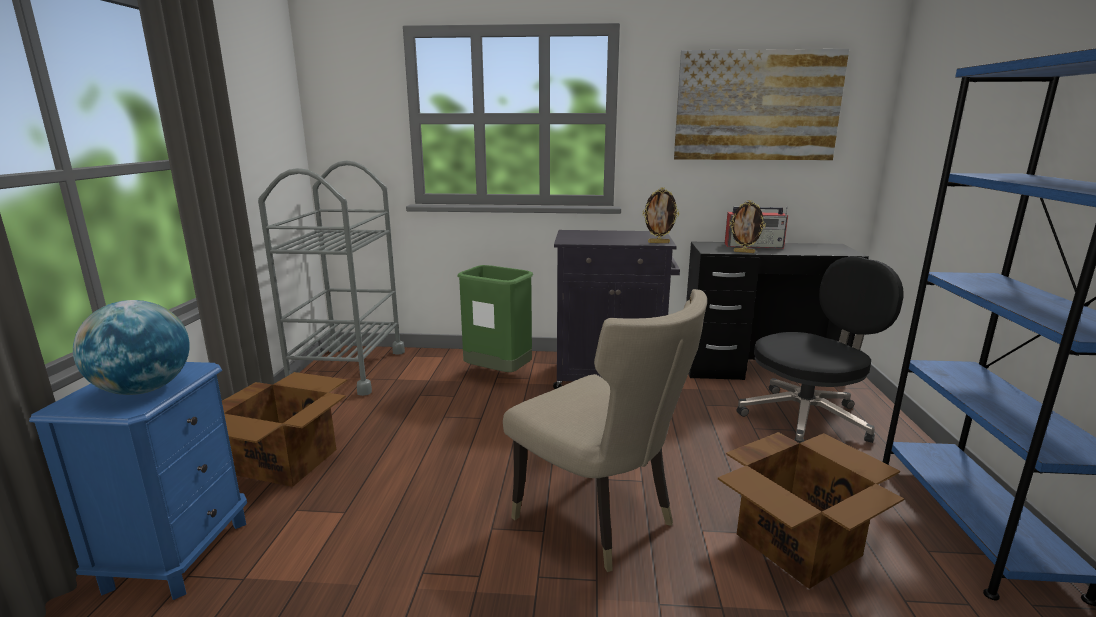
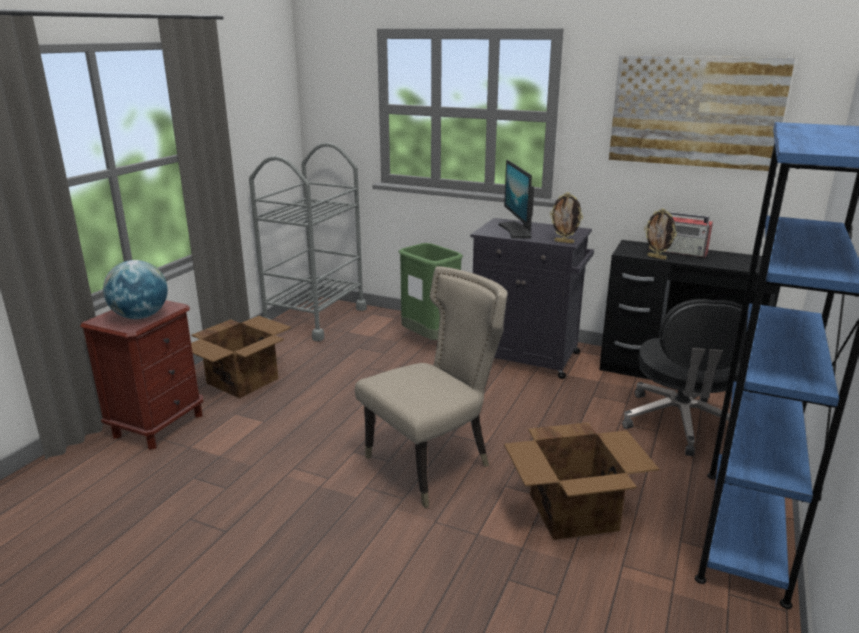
camera: 20 degrees right, 5 degrees up
(178, 554) = (159, 425): blue nightstand -> brown nightstand
(598, 238) = (516, 231): none -> monitor
(600, 520) = (434, 463): beige chair -> beige chair turned 105 degrees counterclockwise
(807, 418) = (680, 424): black office chair -> black office chair turned 105 degrees clockwise

